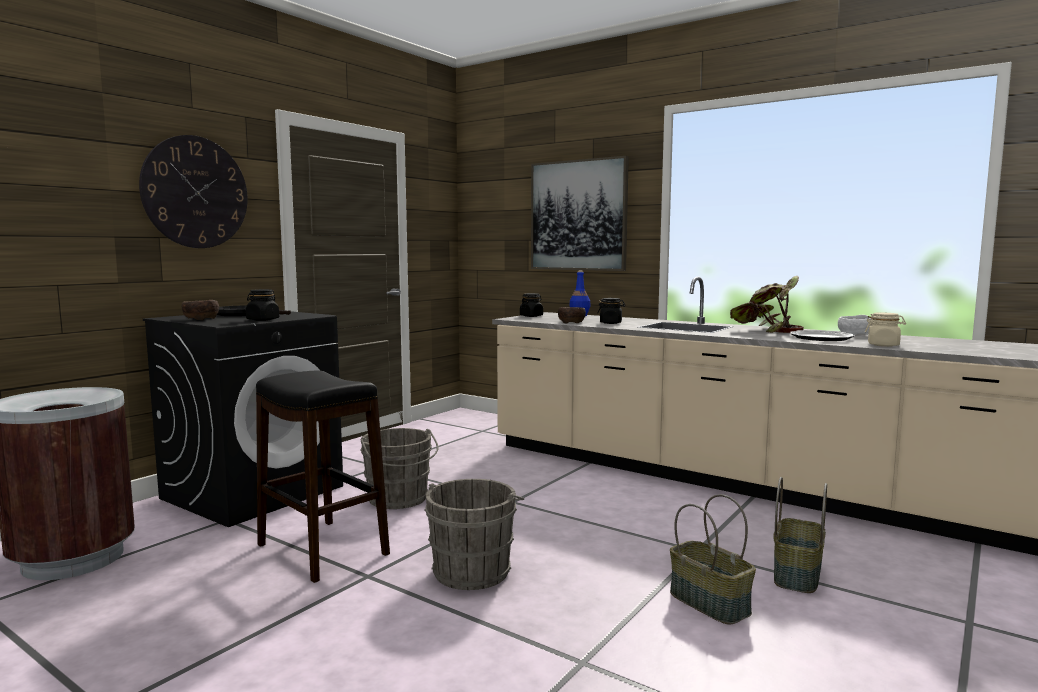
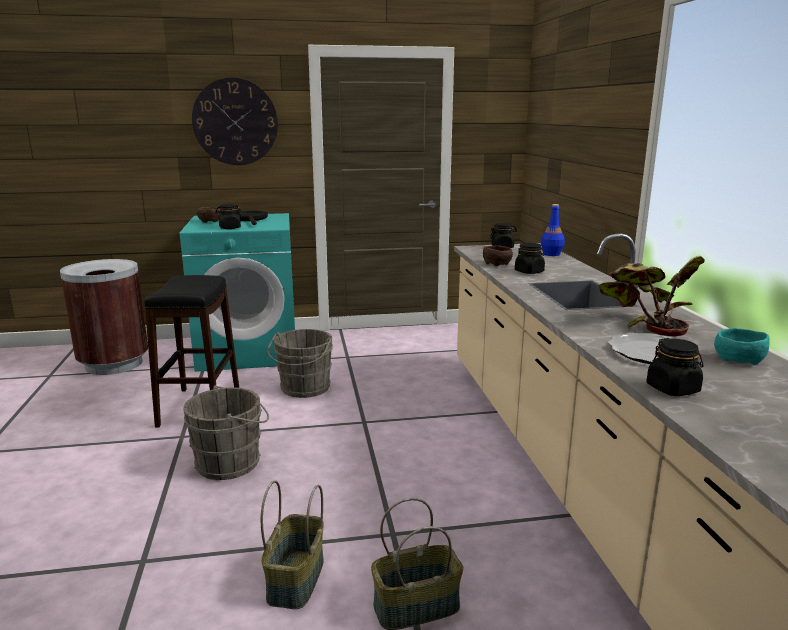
camera: 45 degrees right, 10 degrees up
(254, 492) = (249, 351): black washing machine -> turquoise washing machine
(578, 215) = (592, 136): picture -> none
(854, 334) = (737, 359): white bowl -> turquoise bowl
(883, 345) = (673, 389): beige jar -> black jar

